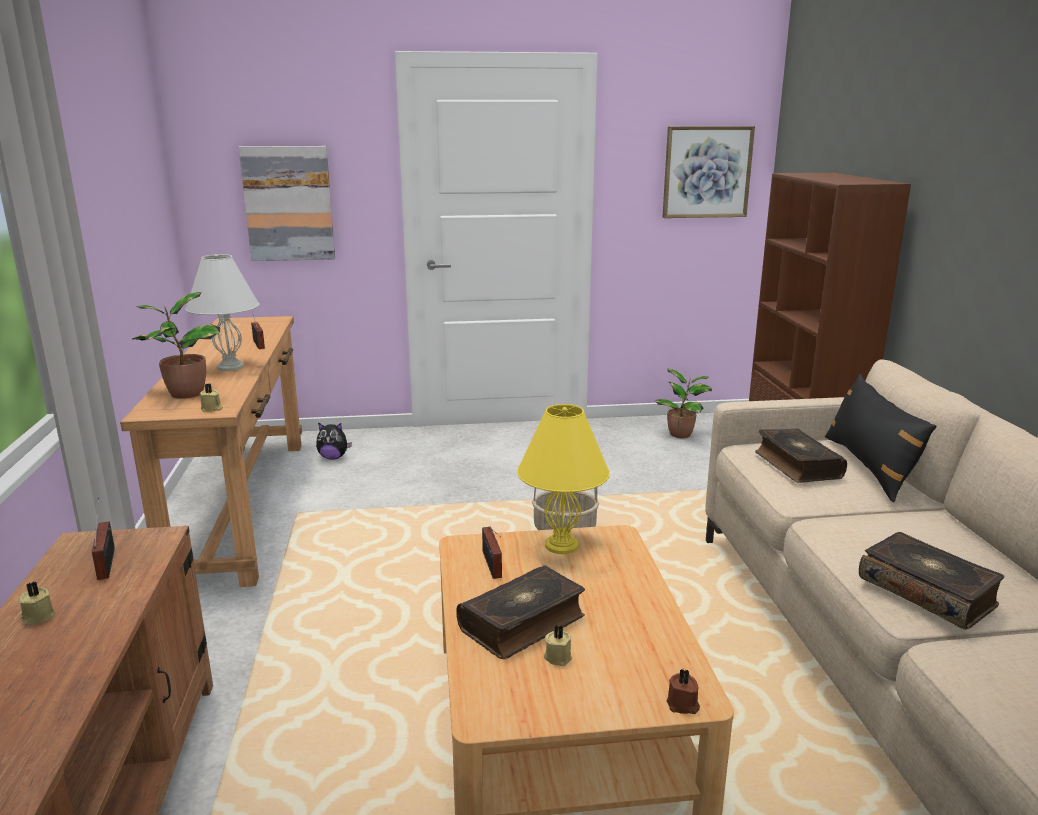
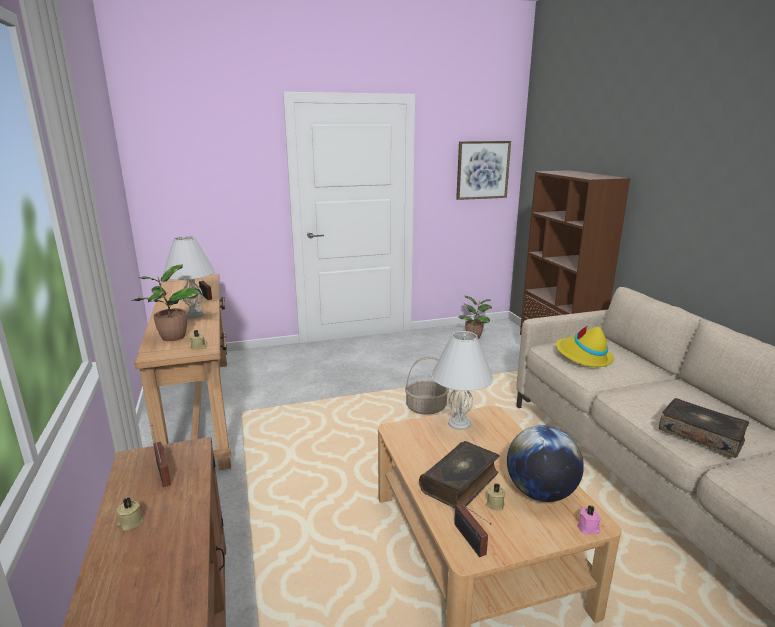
camera: 10 degrees left, 0 degrees up
(288, 203) = (211, 196): picture -> none
(333, 457) = (252, 369): plush toy -> none
(492, 566) = (421, 443): radio -> radio (470, 541)
(561, 545) = (459, 423): yellow table lamp -> white table lamp
(635, 650) = (540, 493): none -> globe
(683, 705) = (588, 528): brown candle -> pink candle
(796, 465) = (583, 357): book -> yellow hat
(869, 467) = (625, 354): black pillow -> none

